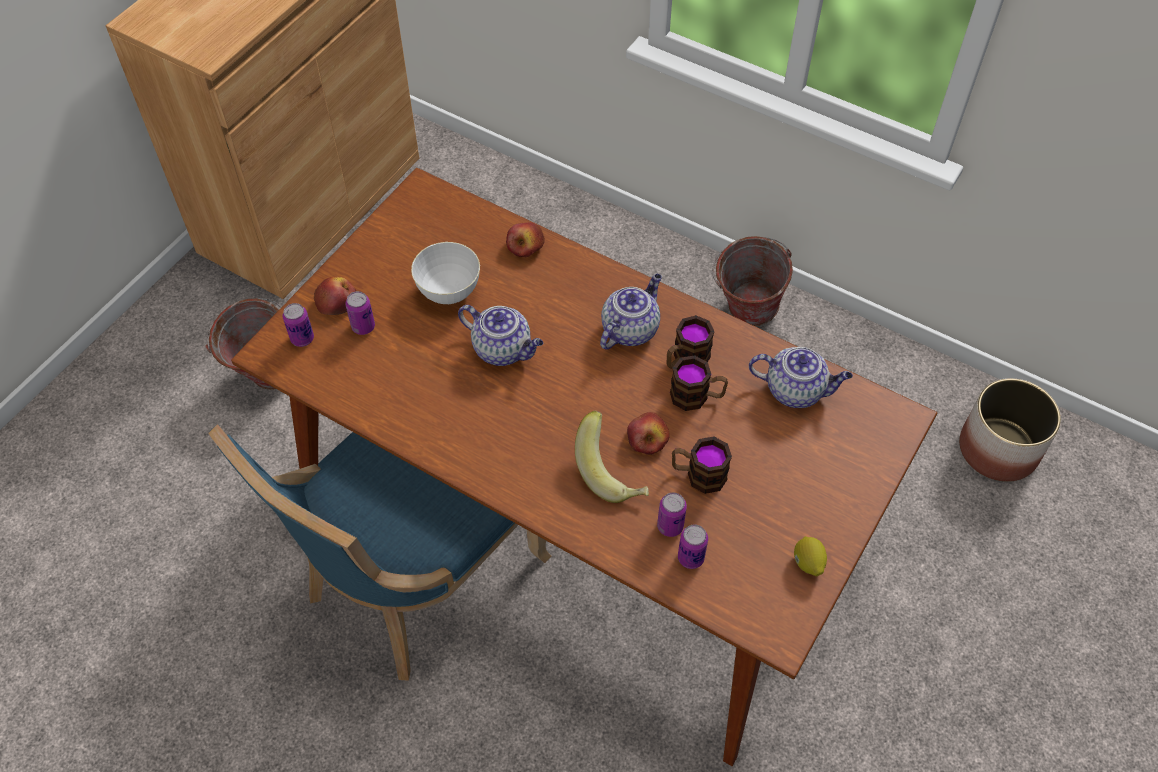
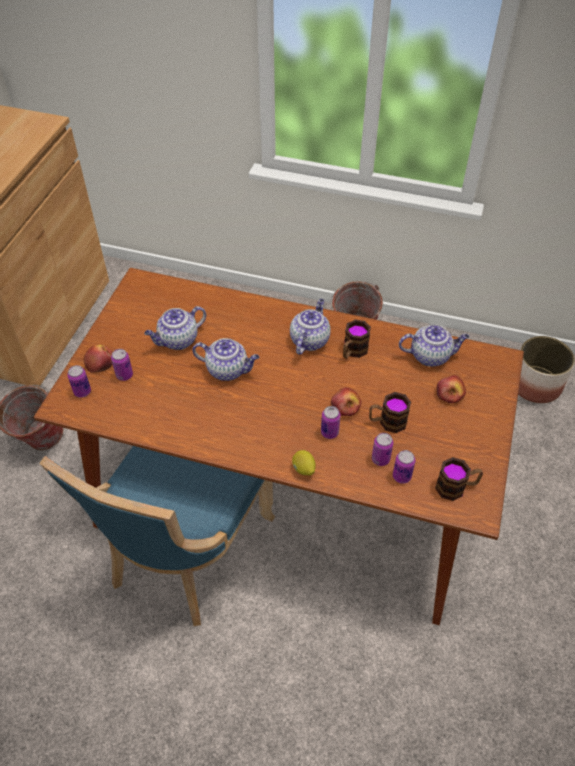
camera: 15 degrees left, 5 degrees down
(449, 291) = (178, 341): white bowl -> teapot
(526, 246) = (221, 302): apple -> apple (450, 393)
(613, 471) = (329, 432): banana -> can
(697, 396) = (368, 373): mug -> mug (456, 487)
(808, 563) = (479, 462): lemon -> lemon (303, 469)

